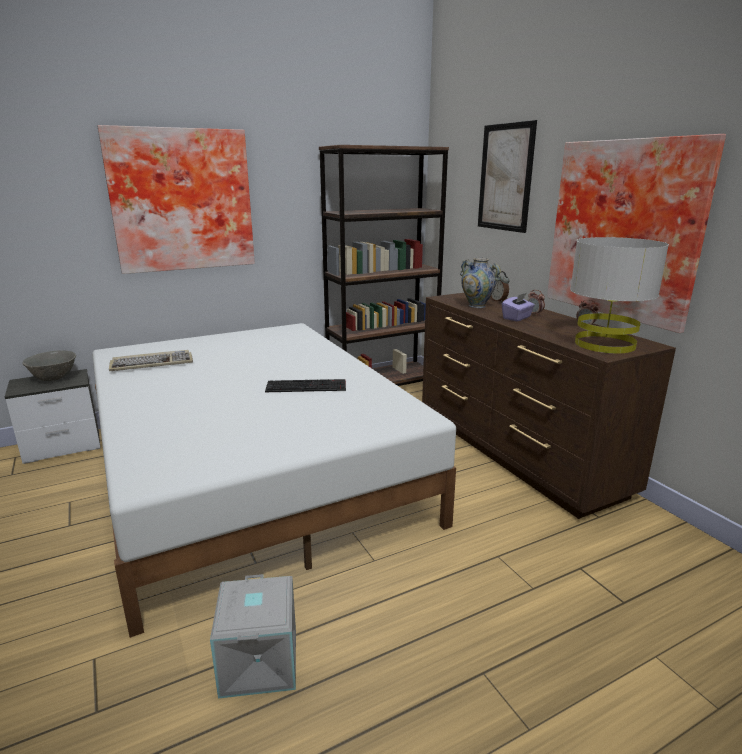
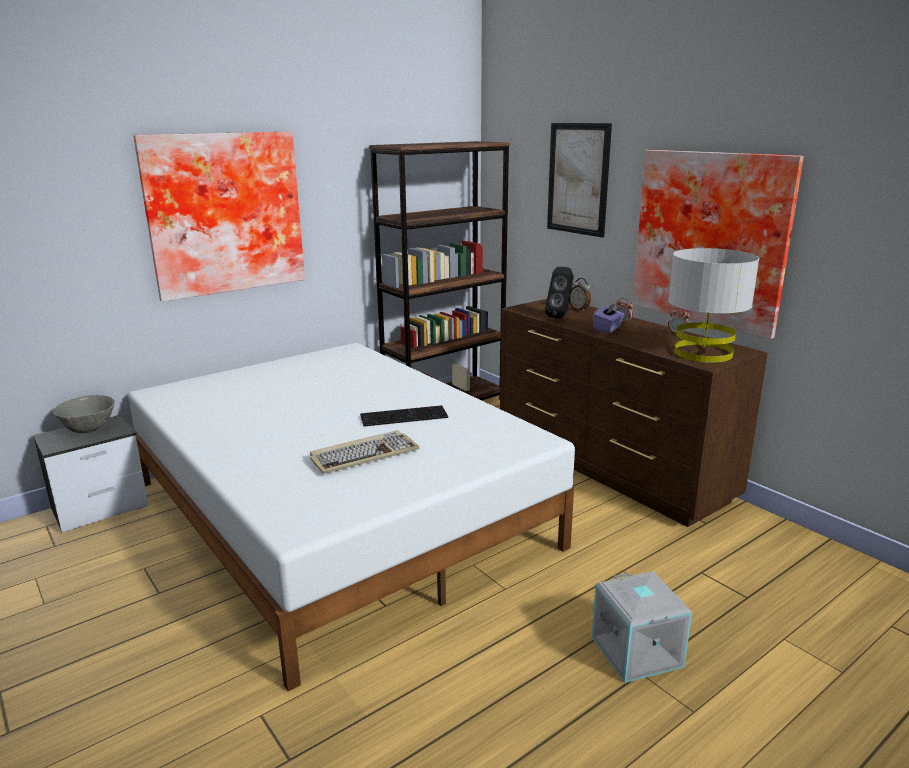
camera: 10 degrees left, 0 degrees up
(152, 363) = (214, 403): keyboard -> keyboard (364, 455)
(261, 662) = (432, 694): grey storage box -> grey storage box (638, 651)
(477, 306) = (560, 316): vase -> black speaker

